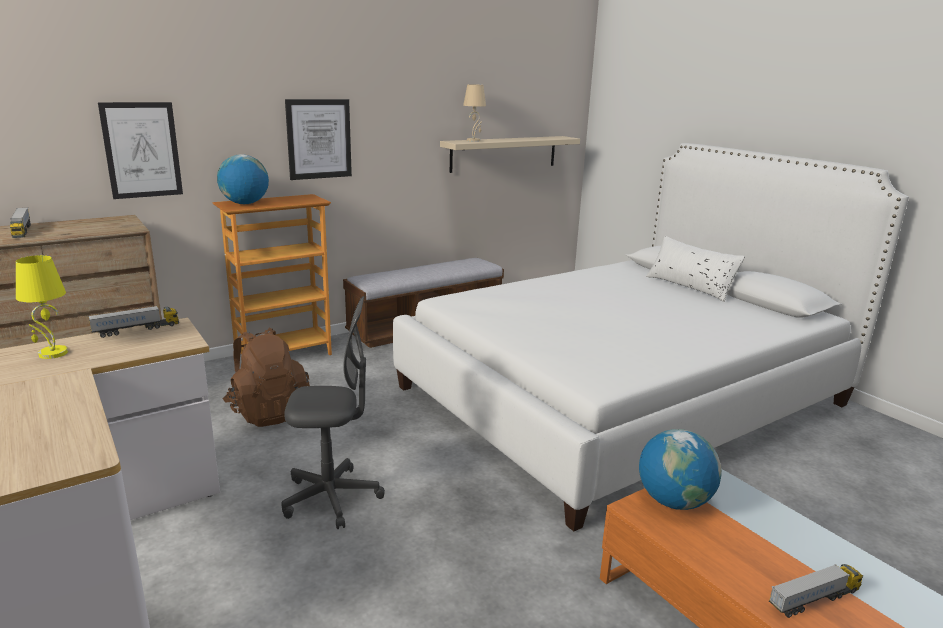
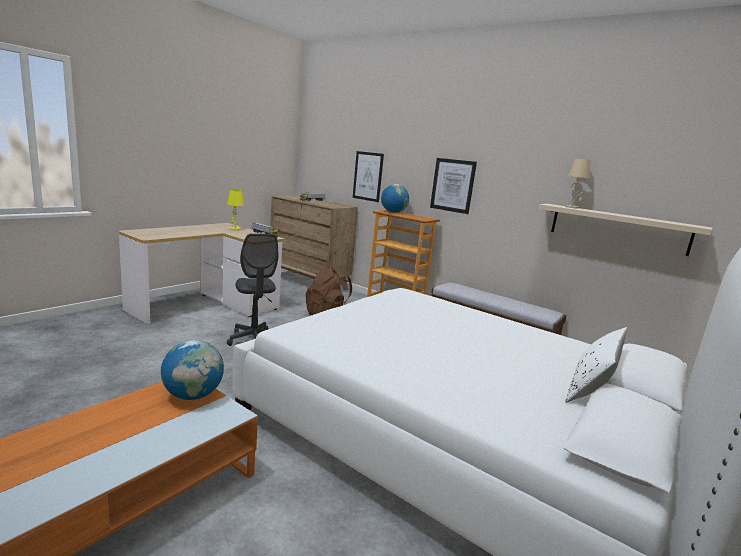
camera: 70 degrees right, 5 degrees down
(814, 599) = (63, 444): toy truck -> none

